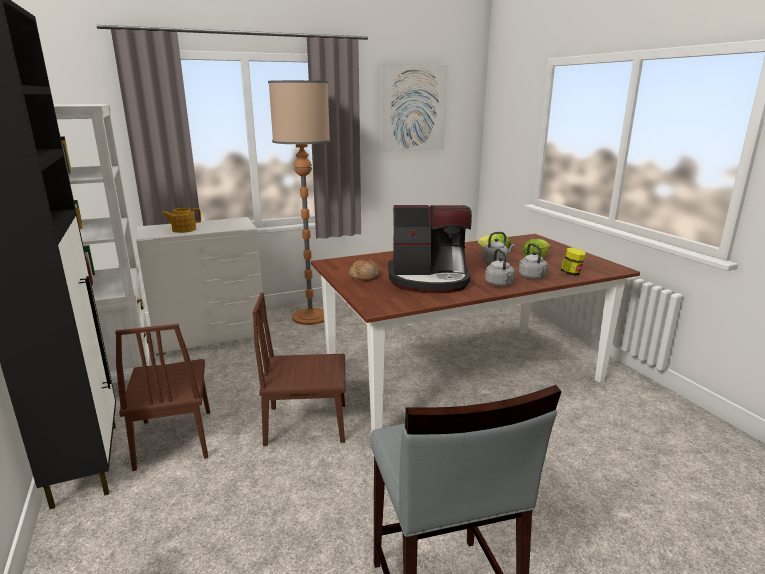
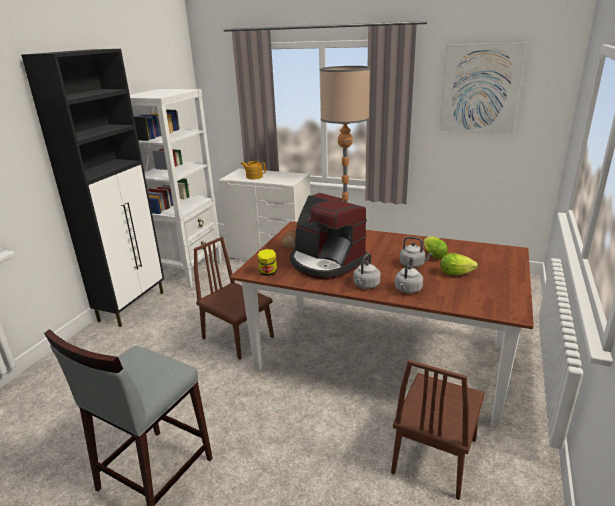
camera: 45 degrees right, 5 degrees up
(174, 438) = (174, 312): brown chair -> brown chair (434, 455)
(571, 273) = (452, 299): jar -> jar (268, 272)

